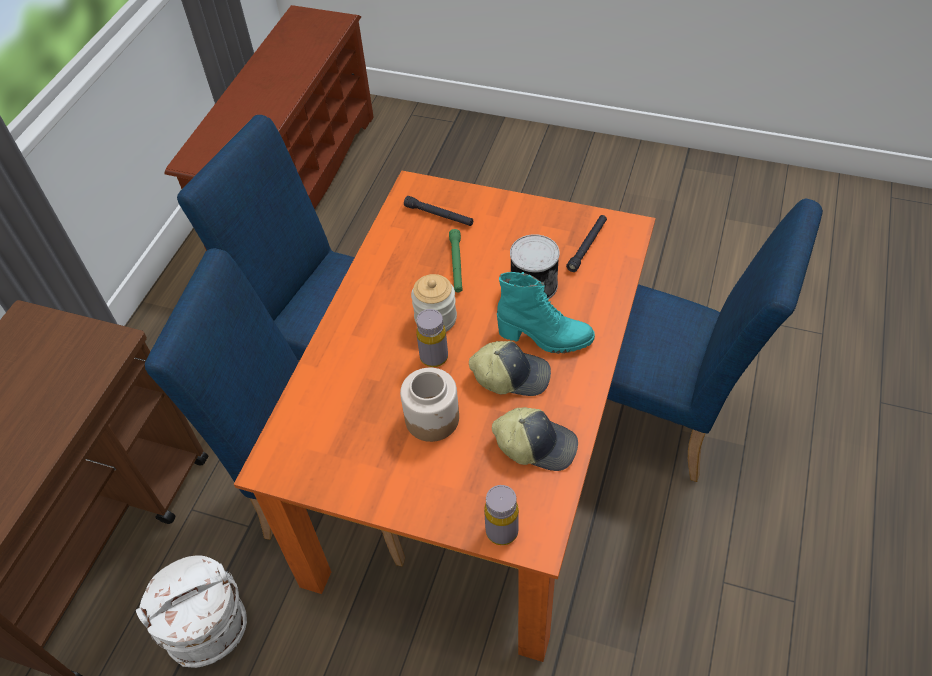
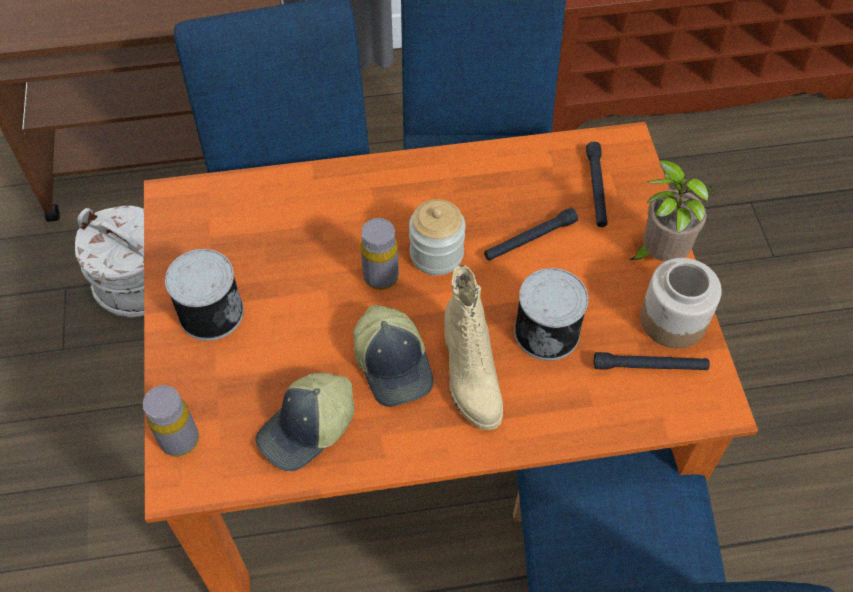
camera: 60 degrees right, 5 degrees up
(398, 475) = (209, 312): none -> can
(432, 418) = (297, 311): jar -> jar (674, 320)
(456, 264) = (529, 239): green flashlight -> black flashlight
(510, 208) = (658, 255): none -> potted plant
(536, 444) = (308, 429): cap -> cap turned 60 degrees clockwise
(545, 338) = (469, 377): turquoise boot -> beige boot

